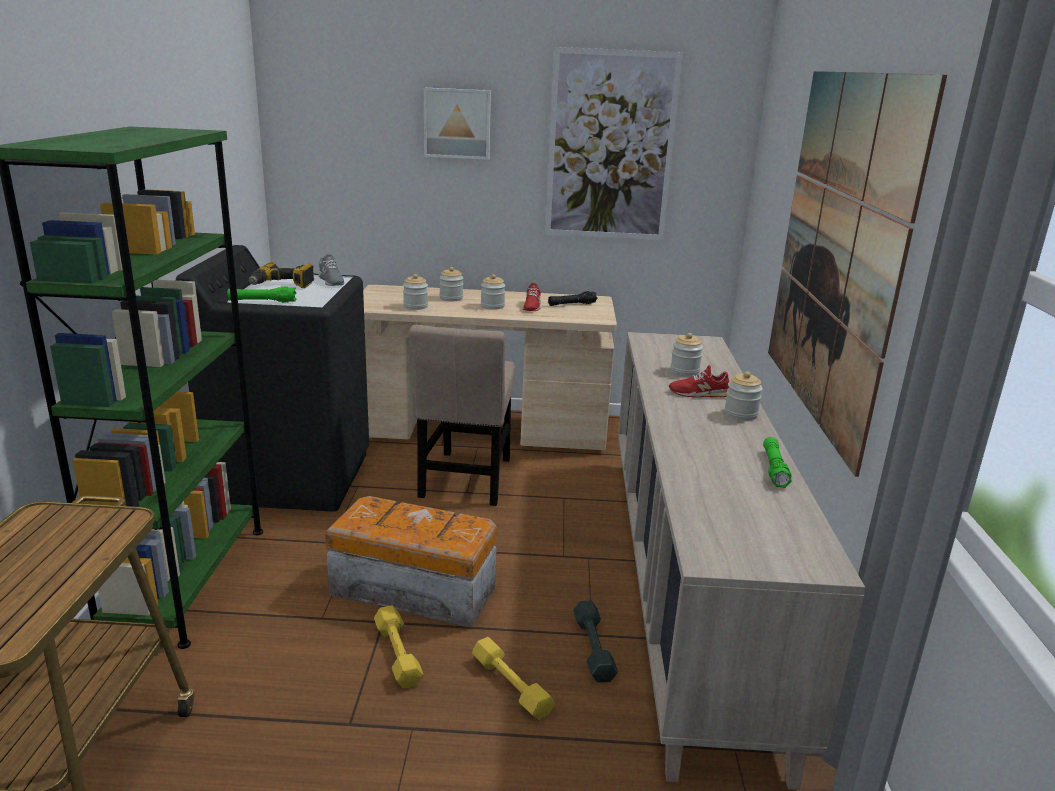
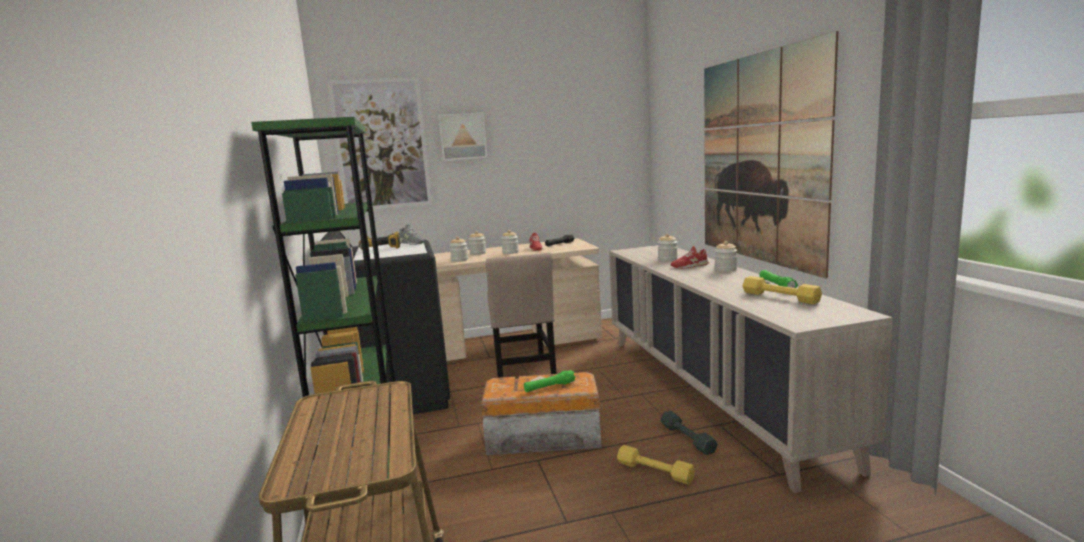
camera: 15 degrees left, 10 degrees down
(262, 301) = (380, 256): green flashlight -> green flashlight (549, 387)
(398, 653) = (564, 474): yellow dumbbell -> yellow dumbbell (780, 297)
(610, 147) = (563, 141): picture -> picture (381, 145)

